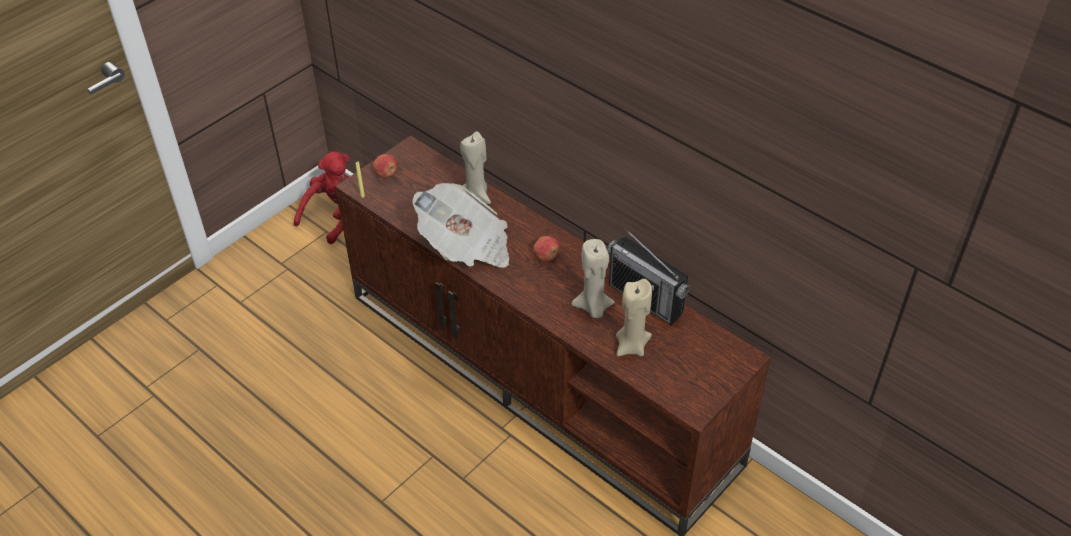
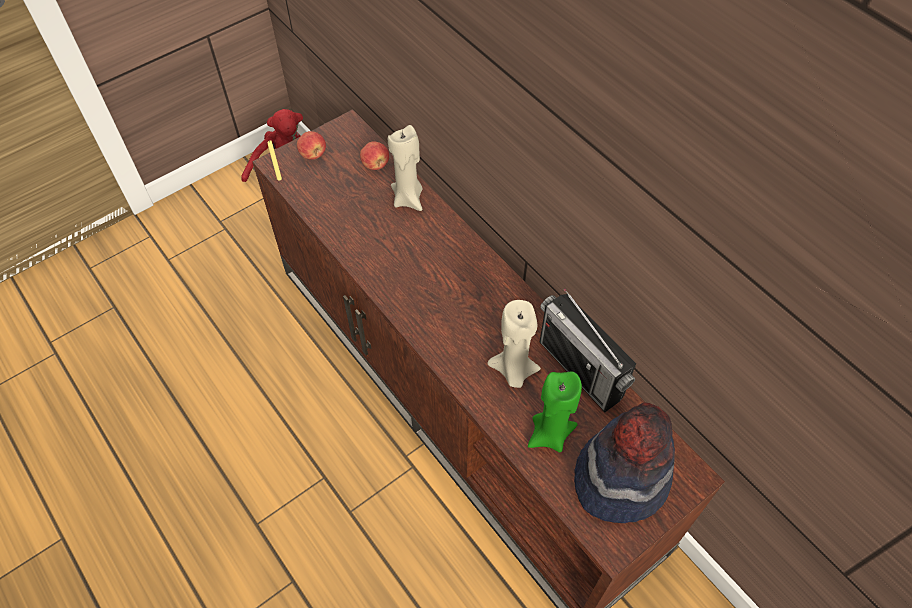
camera: 10 degrees right, 10 degrees up
(466, 246) = (380, 262): newspaper -> none
(546, 257) = (472, 291): apple -> apple (375, 164)
(631, 346) = (550, 434): beige candle -> green candle
(691, 367) = (620, 478): none -> hat

